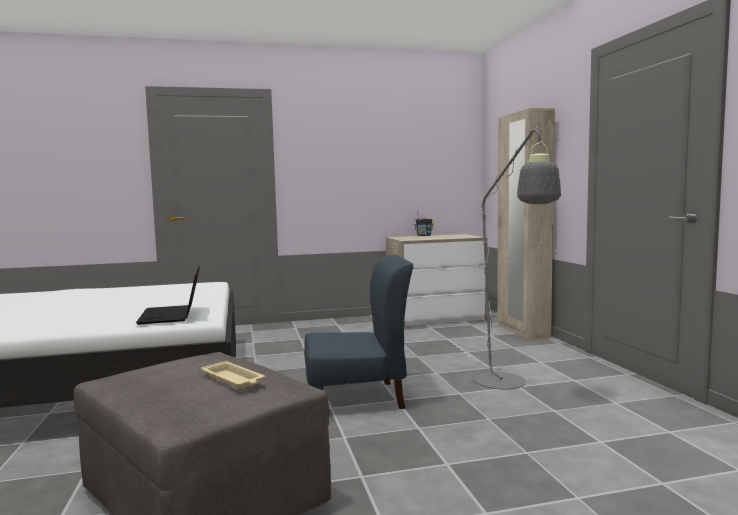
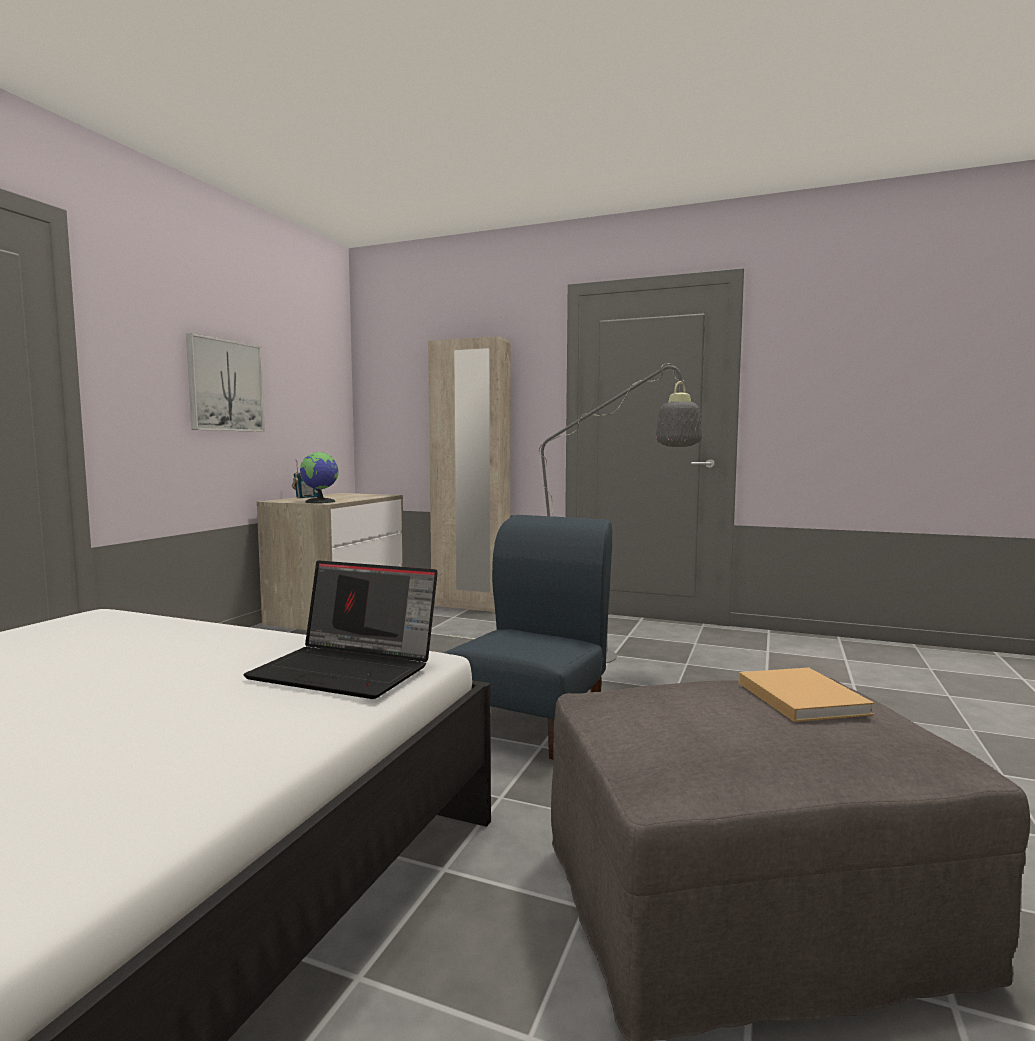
camera: 55 degrees left, 0 degrees up
(233, 379) = (799, 696): beige tray -> beige book
(366, 166) = (225, 386): none -> picture
(409, 239) = (320, 501): none -> globe

